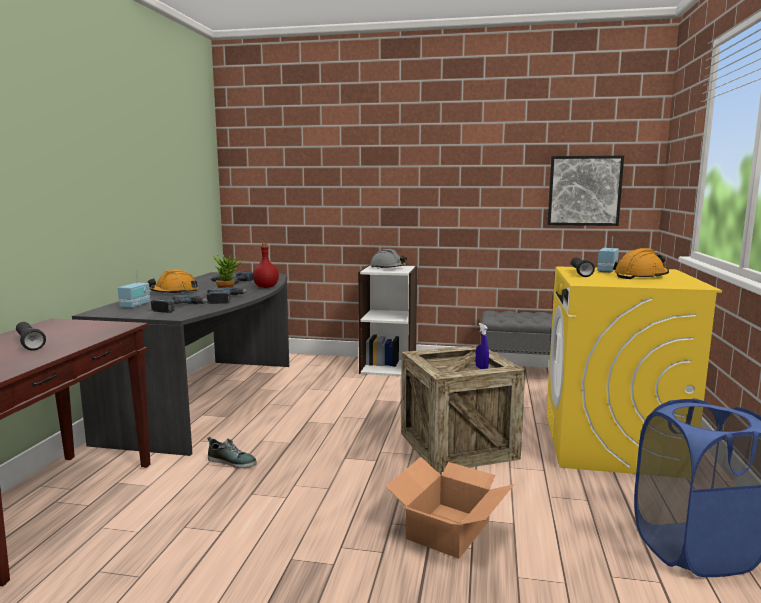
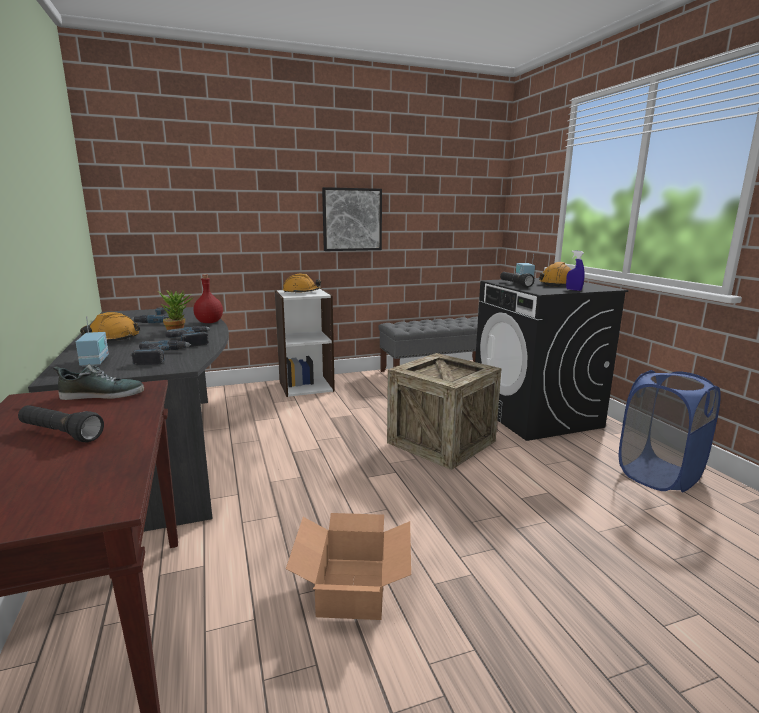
camera: 30 degrees left, 5 degrees up
(232, 461) = (266, 511): shoe -> shoe (102, 394)
(388, 268) = (301, 292): grey hard hat -> orange hard hat
(447, 530) = (515, 513): cardboard box -> cardboard box (351, 588)
(481, 369) = (464, 373): blue spray bottle -> blue spray bottle (573, 290)
(584, 191) = (452, 216): picture -> picture (352, 219)
(612, 444) = (535, 415): yellow washing machine -> black washing machine

